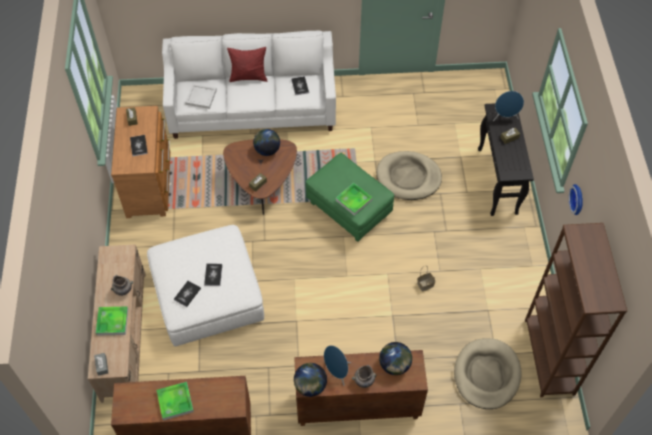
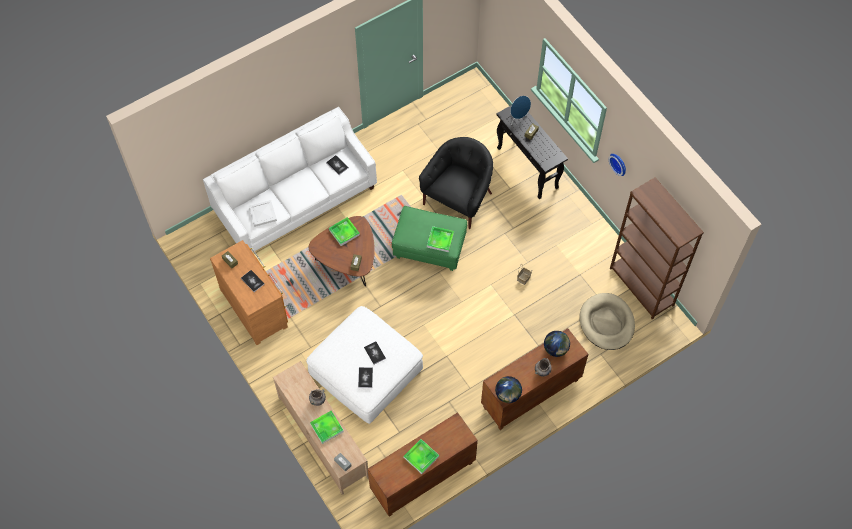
camera: 30 degrees left, 5 degrees up
(248, 77) = (289, 177): red pillow -> none
(267, 150) = (344, 232): globe -> tray
(337, 372) = (519, 375): blue speaker -> none
(408, 177) = (458, 198): beige dog bed -> black armchair

